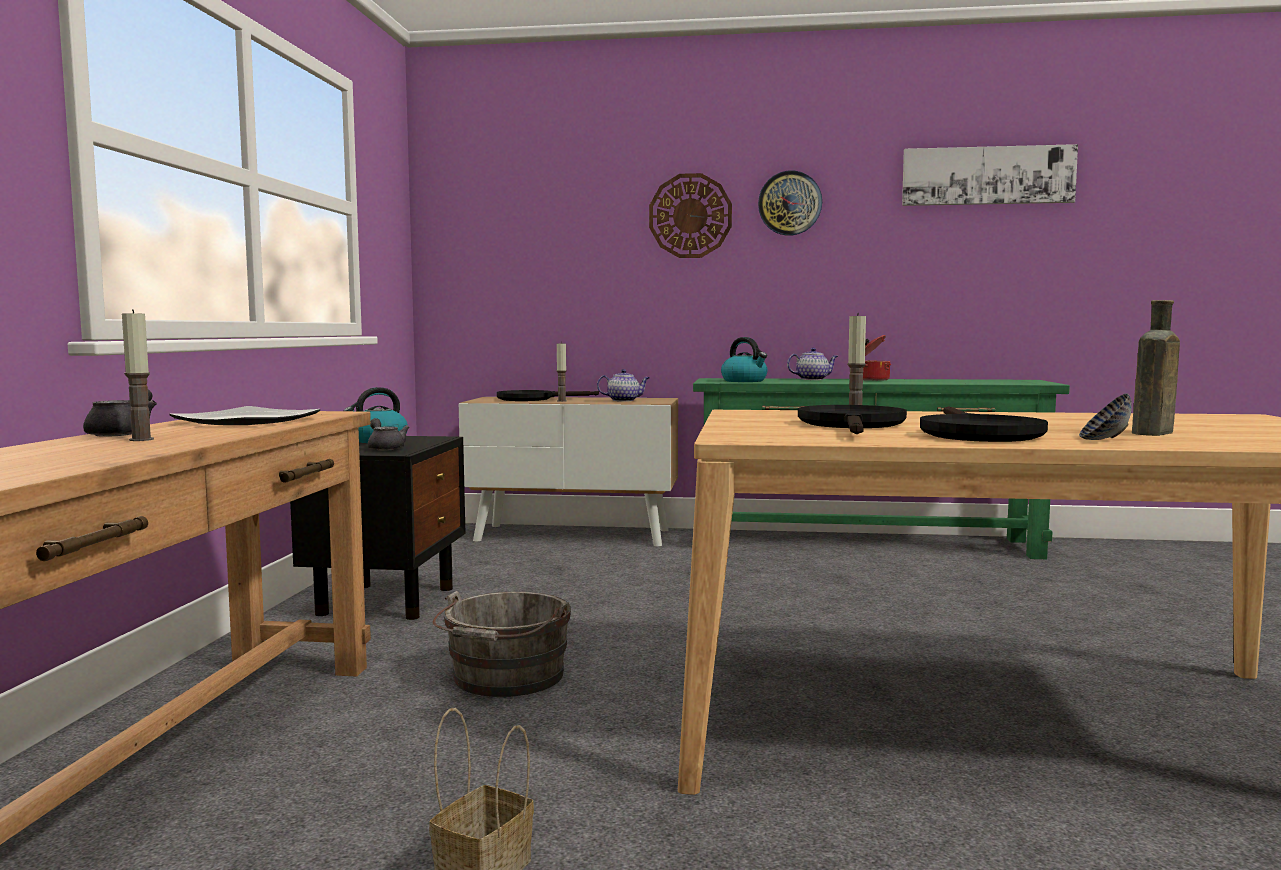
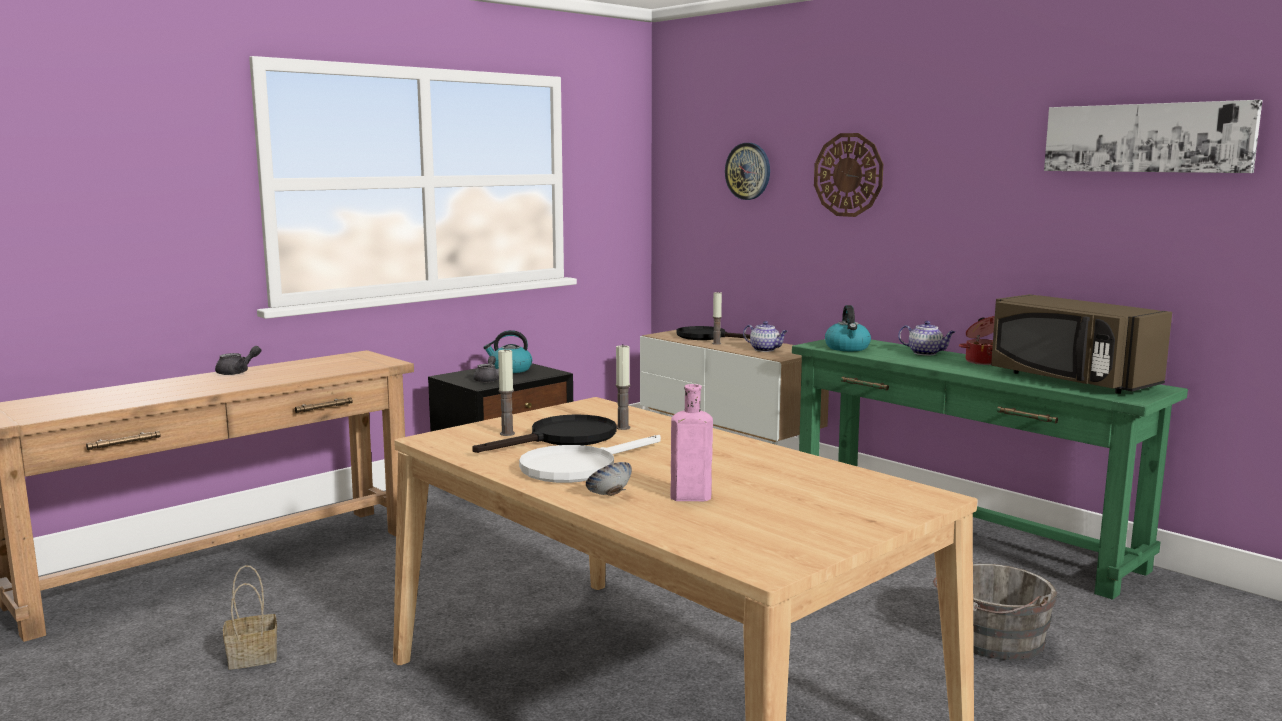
camera: 40 degrees right, 5 degrees up
(141, 439) = (222, 381): candle -> candle (507, 434)
(245, 421) = (319, 367): plate -> none
(505, 678) = (456, 563): grey bucket -> grey bucket (991, 640)
(789, 203) = (936, 165): wall clock -> wall clock (748, 171)
(968, 381) = (1069, 380): none -> brown microwave
(975, 433) = (578, 467): black frying pan -> white frying pan
(1151, 433) = (687, 497): brown bottle -> pink bottle

